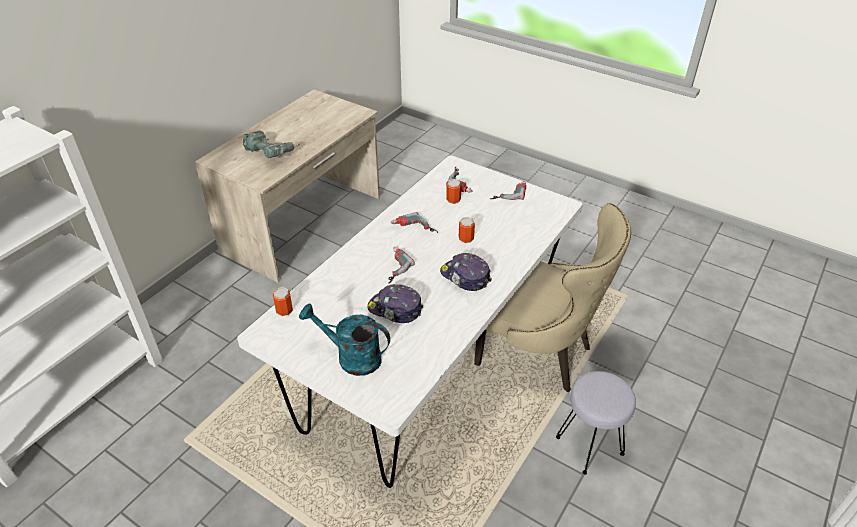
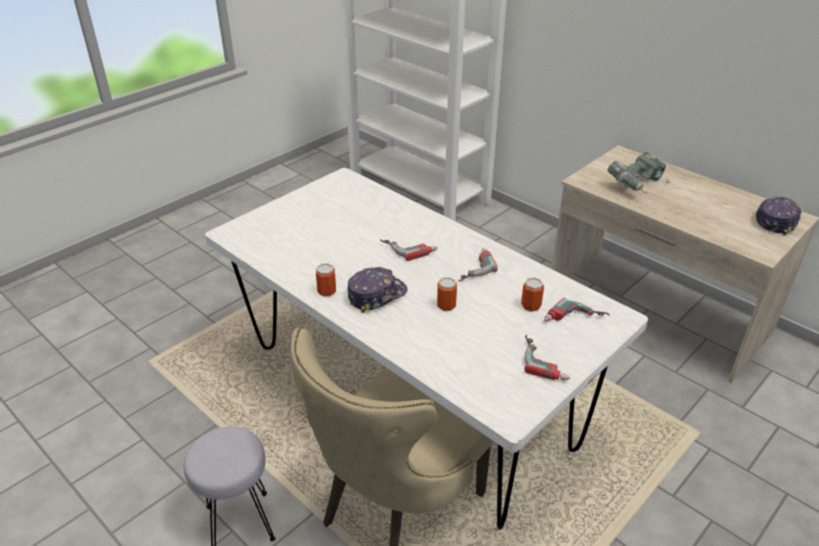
camera: 100 degrees right, 5 degrees down
(284, 310) = (367, 187): can -> can (327, 291)
(351, 357) = (294, 217): turquoise watering can -> none
(395, 309) = (344, 244): cap -> cap (776, 221)

